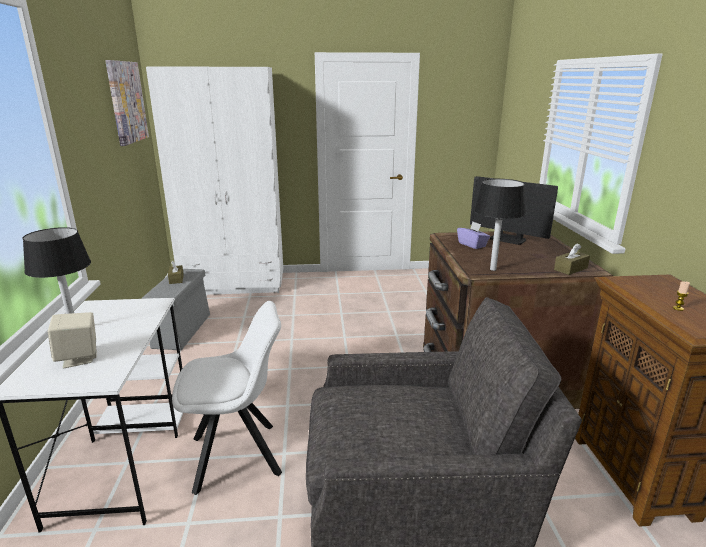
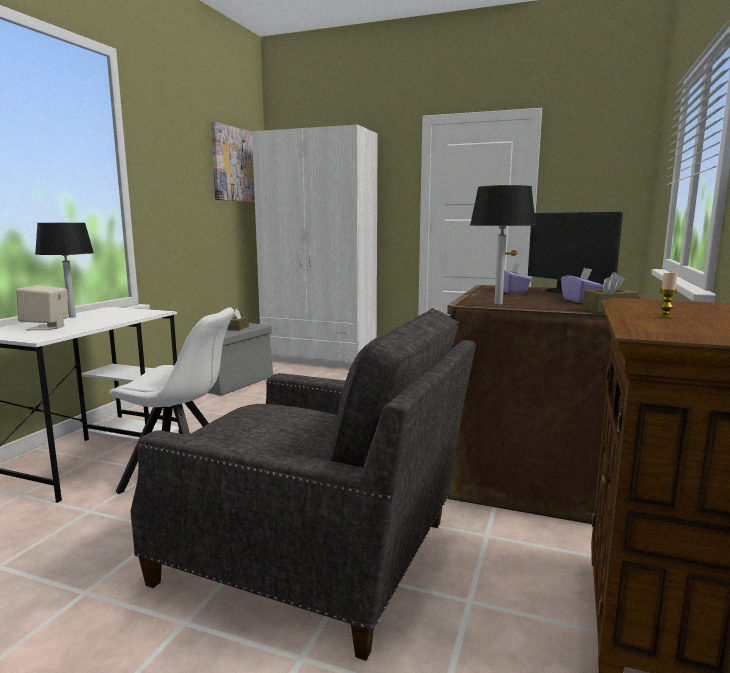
camera: 25 degrees right, 10 degrees down
(534, 254) = (581, 300): none -> purple tissue box

